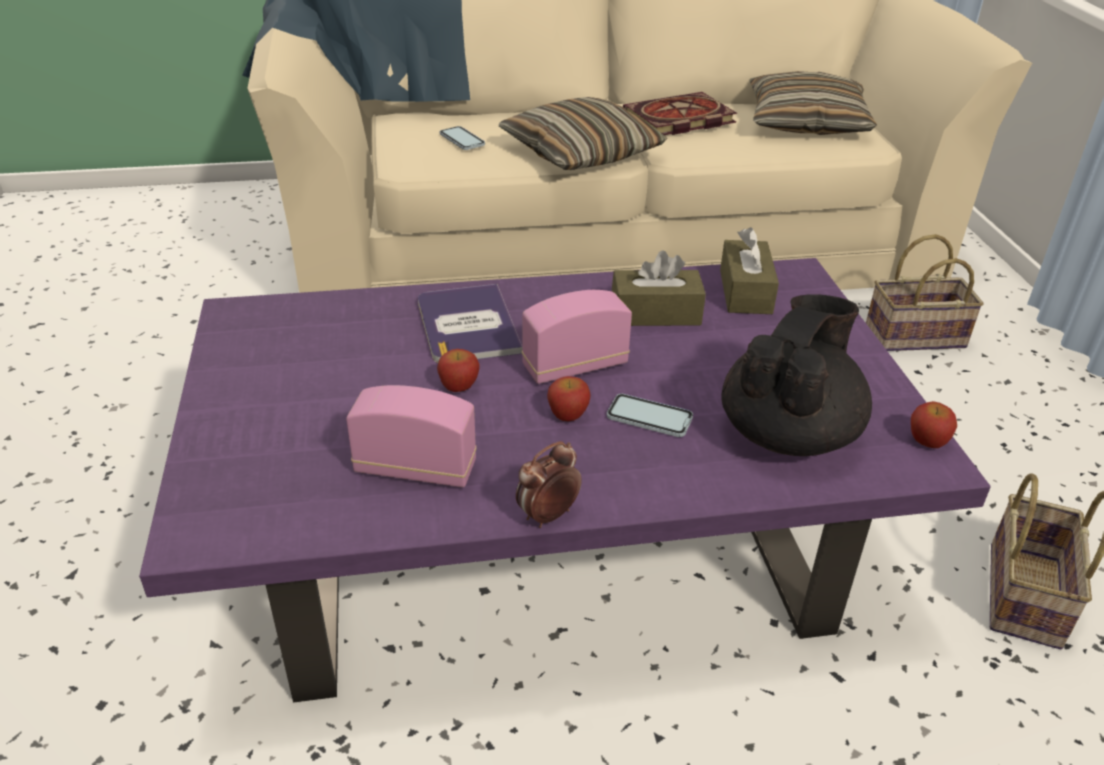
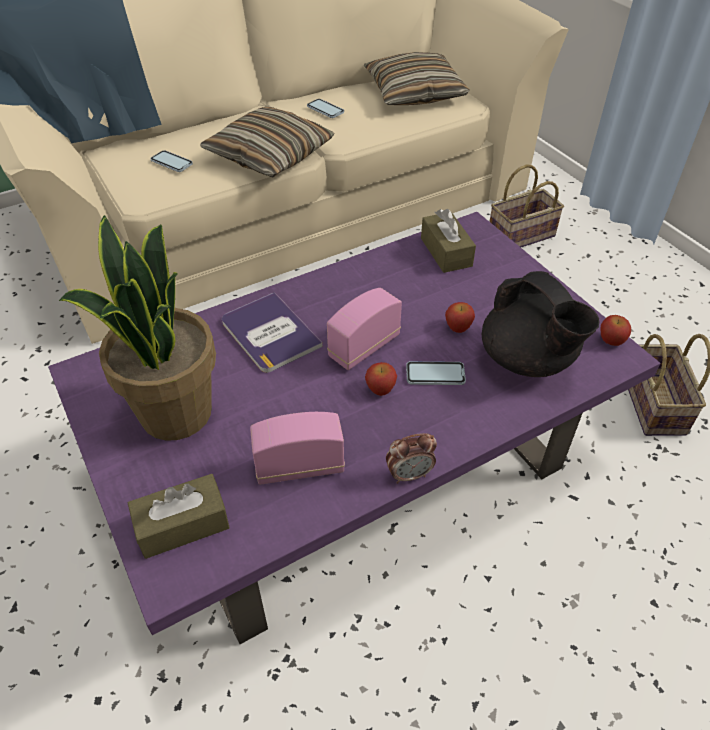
camera: 20 degrees left, 10 degrees up
(307, 376) = (174, 412): none -> potted plant
(459, 386) = (292, 388): apple -> apple (458, 327)
(547, 516) = (409, 474): alarm clock -> alarm clock turned 135 degrees counterclockwise
(655, 313) = (396, 286): brown tissue box -> brown tissue box (182, 525)
(677, 120) = (325, 110): book -> phone
(788, 433) = (527, 360): black teapot -> black teapot turned 135 degrees clockwise

